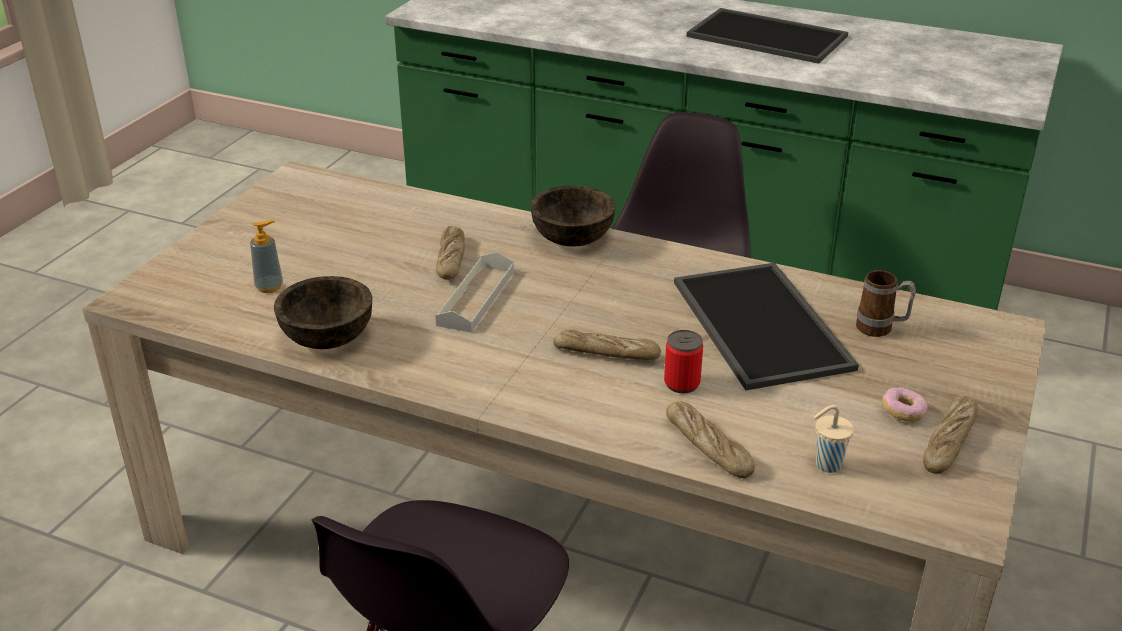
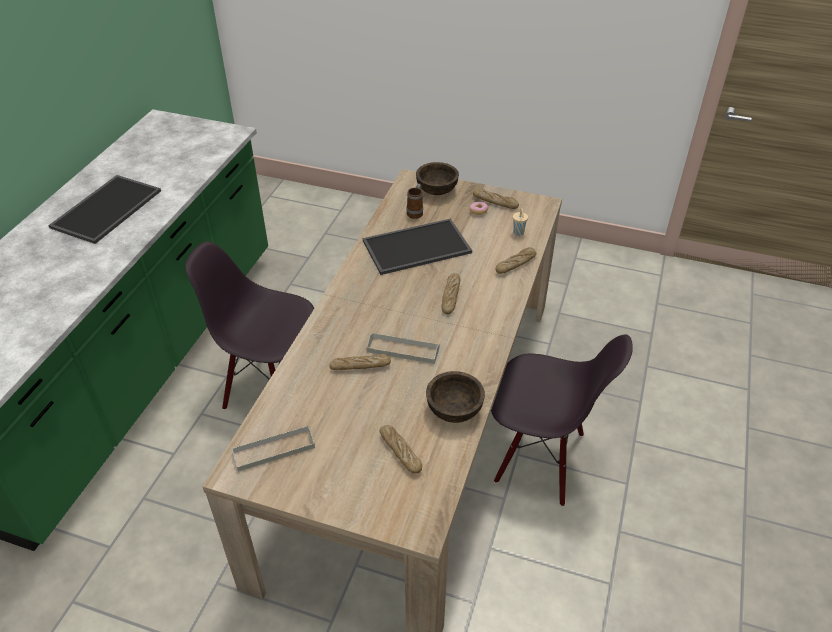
camera: 95 degrees left, 10 degrees up
(269, 287) = (400, 452): soap dispenser -> bread
(320, 199) = (274, 450): none -> grey tray
(573, 238) = (332, 315): brown bowl -> brown bowl (436, 190)
(682, 383) = (471, 272): can -> none

